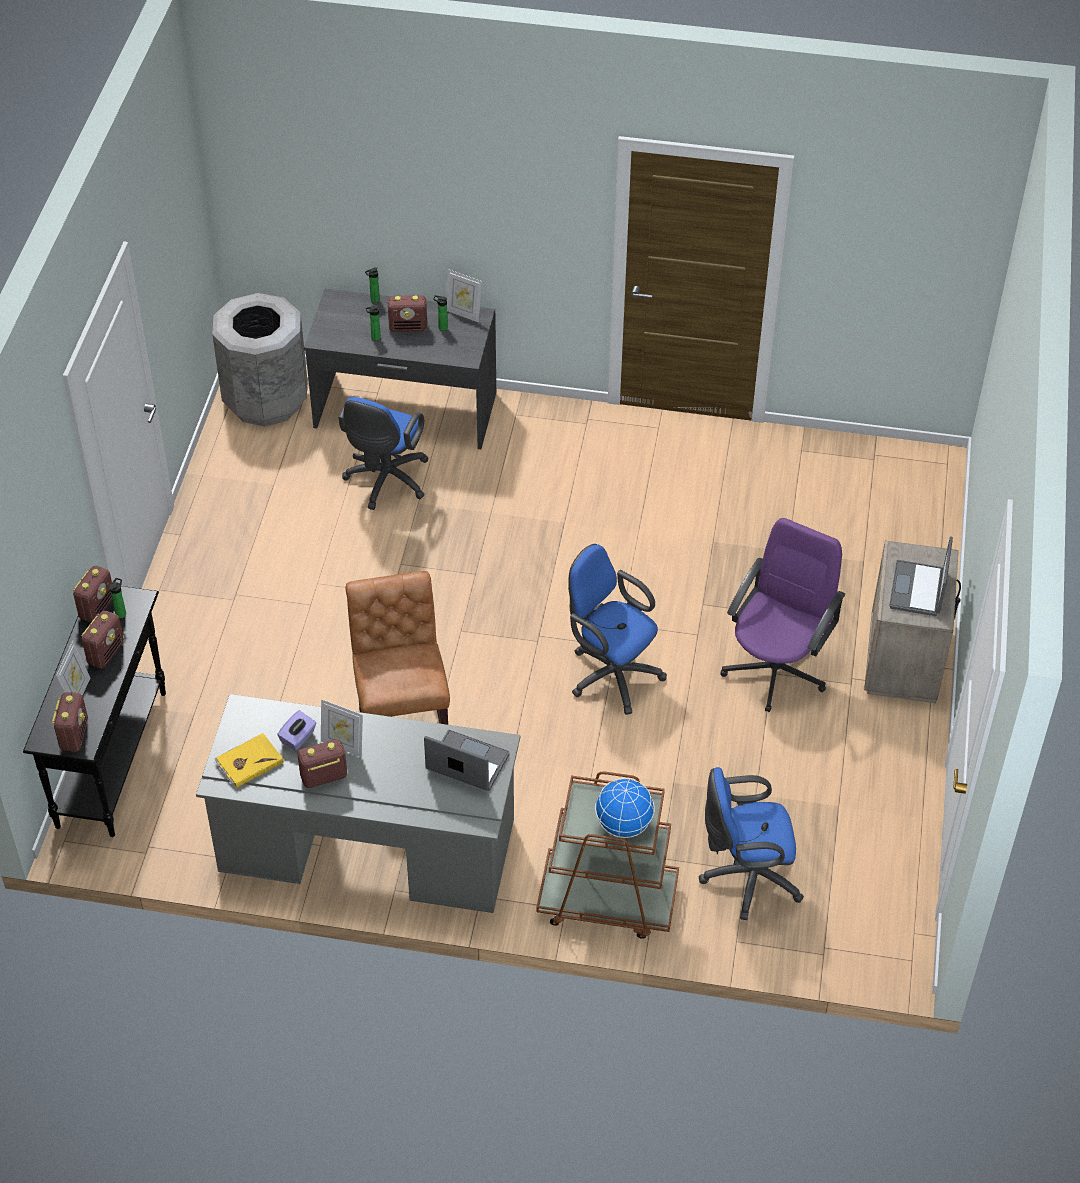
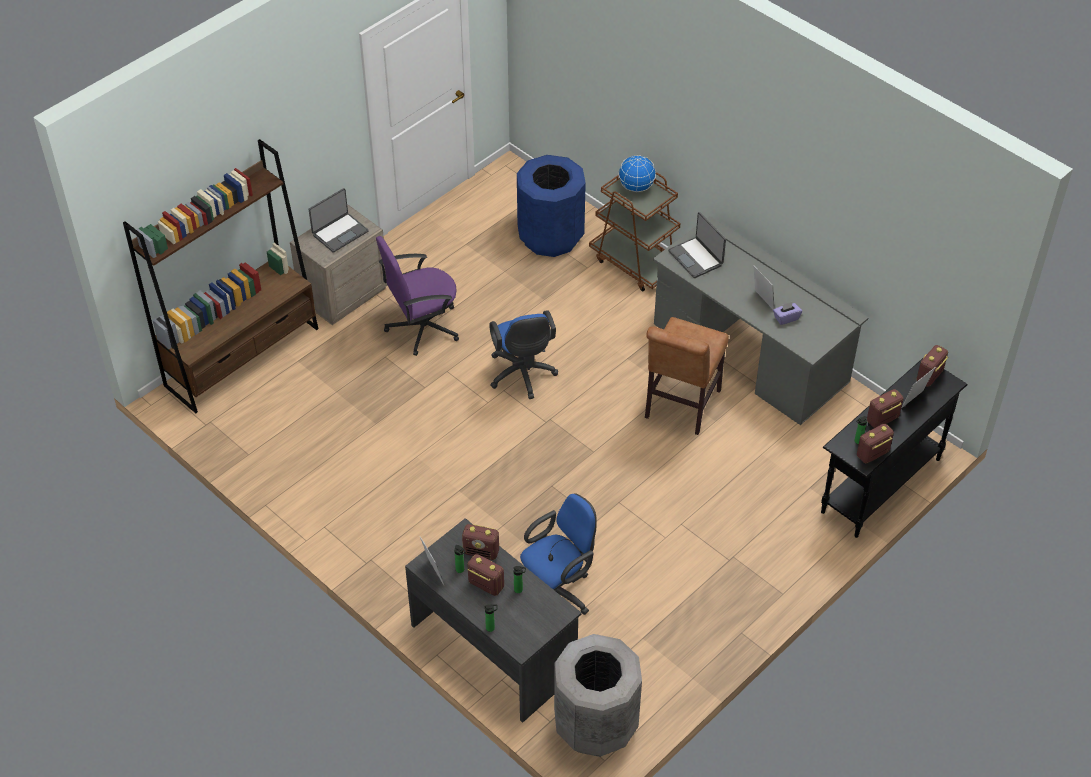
camera: 145 degrees left, 0 degrees up
(249, 762) = (825, 319): yellow book -> none
(323, 777) = (785, 290): radio -> radio (481, 552)
(746, 878) = (551, 237): blue office chair -> blue trash can
(923, 535) = (242, 357): none -> brown bookcase

